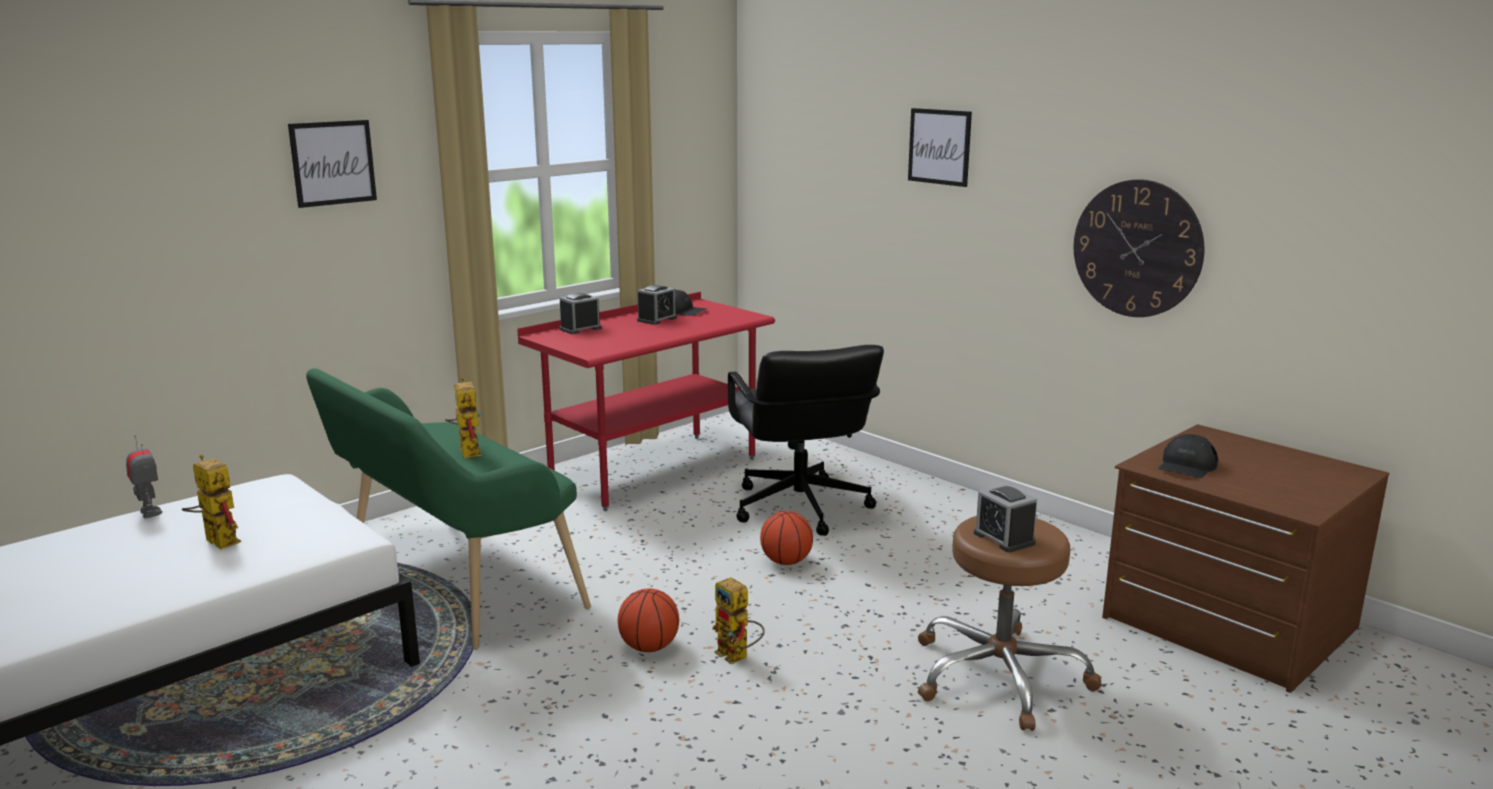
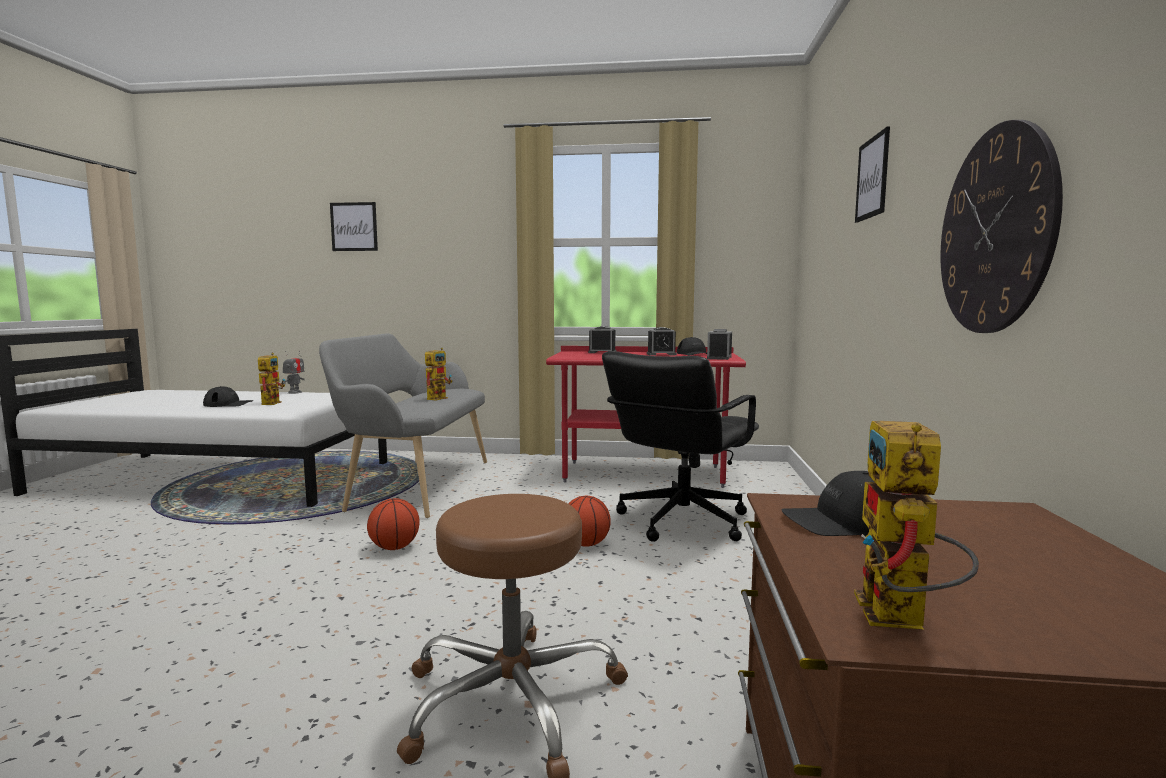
camera: 50 degrees right, 10 degrees down
(160, 569) = (228, 404): none -> black cap
(333, 163) = (459, 227): picture -> picture (354, 226)
(451, 584) = (414, 485): green bench -> grey bench
(738, 657) = (412, 576): toy robot -> toy robot (901, 621)
(1004, 538) = (489, 512): alarm clock -> alarm clock (719, 358)

